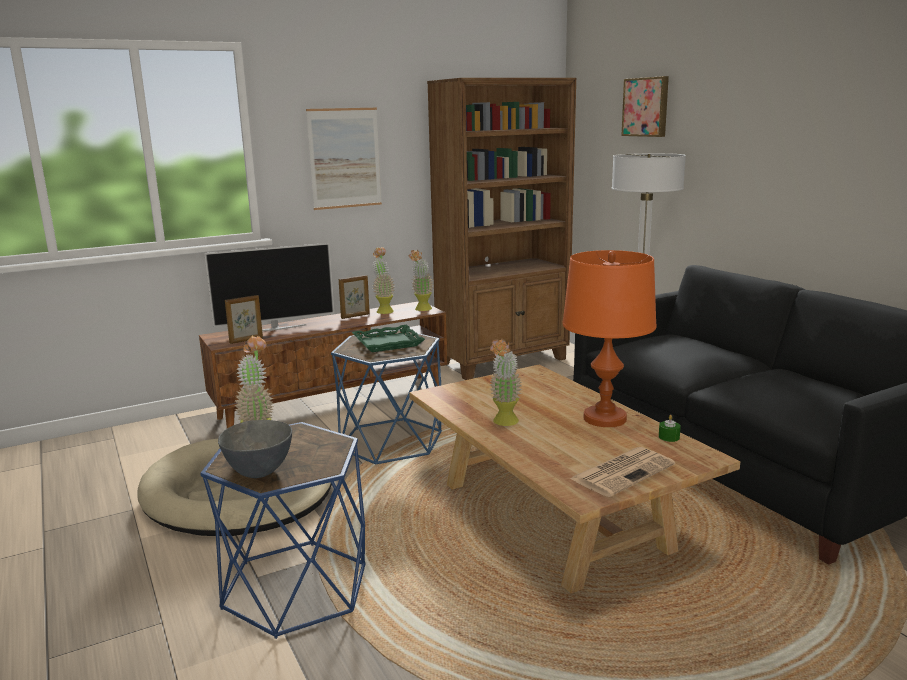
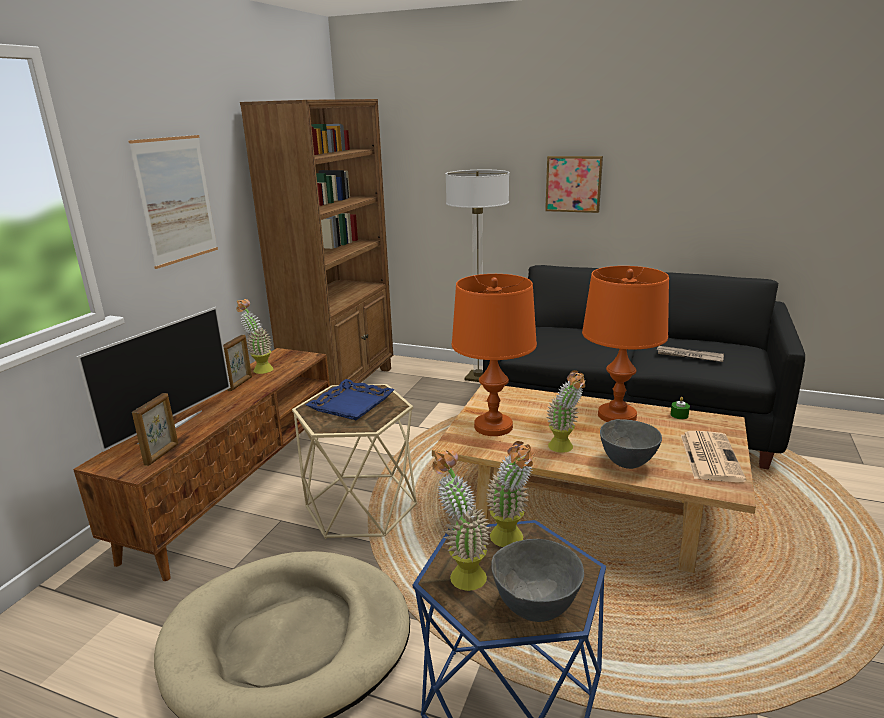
camera: 40 degrees left, 5 degrees up
(388, 343) = (352, 405): green tray -> blue tray
(391, 441) = (361, 506): blue side table -> beige side table
(422, 310) = (298, 358): potted plant -> potted plant (511, 542)
(481, 393) = (493, 427): none -> orange table lamp
(534, 449) = (626, 463): none -> grey bowl
(646, 107) = (447, 127): picture -> picture (574, 183)
(773, 391) = (689, 356): none -> newspaper

